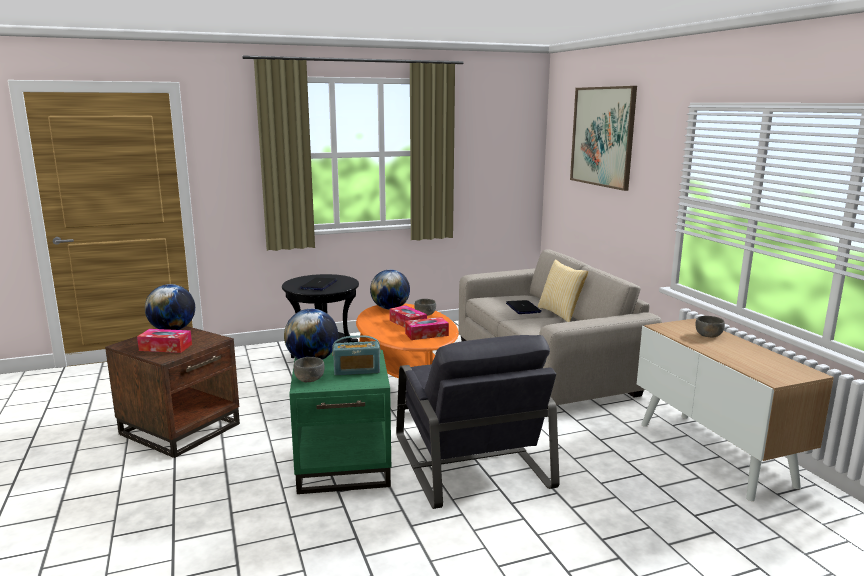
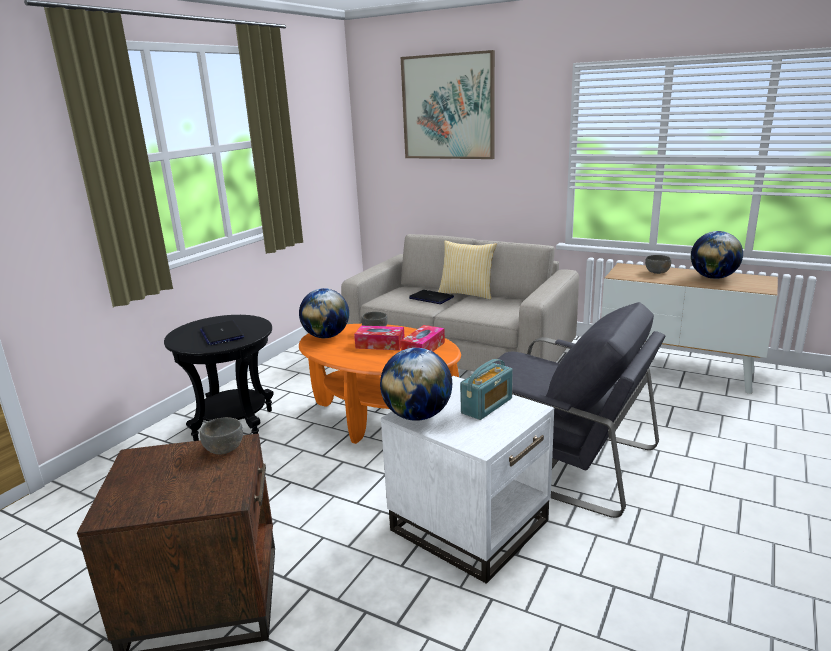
camera: 40 degrees left, 5 degrees up
(165, 347) = (191, 486): tissue box -> none
(172, 330) = (140, 460): globe -> globe (713, 277)
(309, 379) = (467, 436): grey bowl -> grey bowl (224, 448)
(344, 464) = (470, 524): green side table -> white side table

